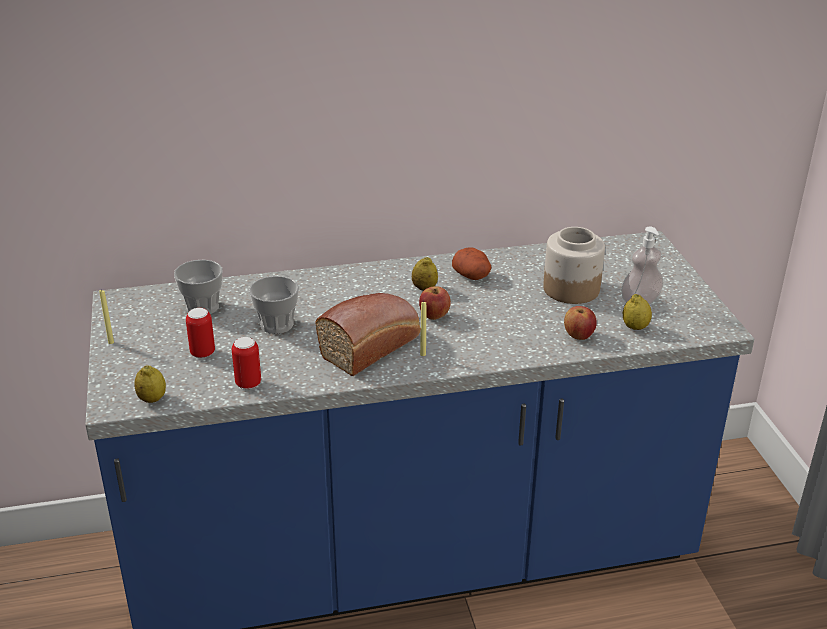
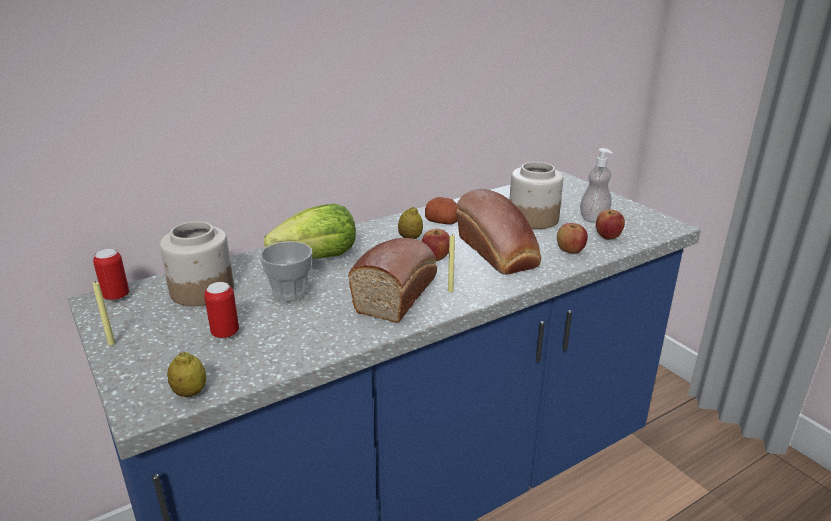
camera: 20 degrees left, 5 degrees down
(202, 307) = (202, 291): cup -> jar
(248, 383) = (293, 352): can -> can (116, 296)
(322, 293) = (318, 258): none -> lettuce
(501, 323) = (499, 253): none -> bread
(635, 327) = (608, 237): lemon -> apple

